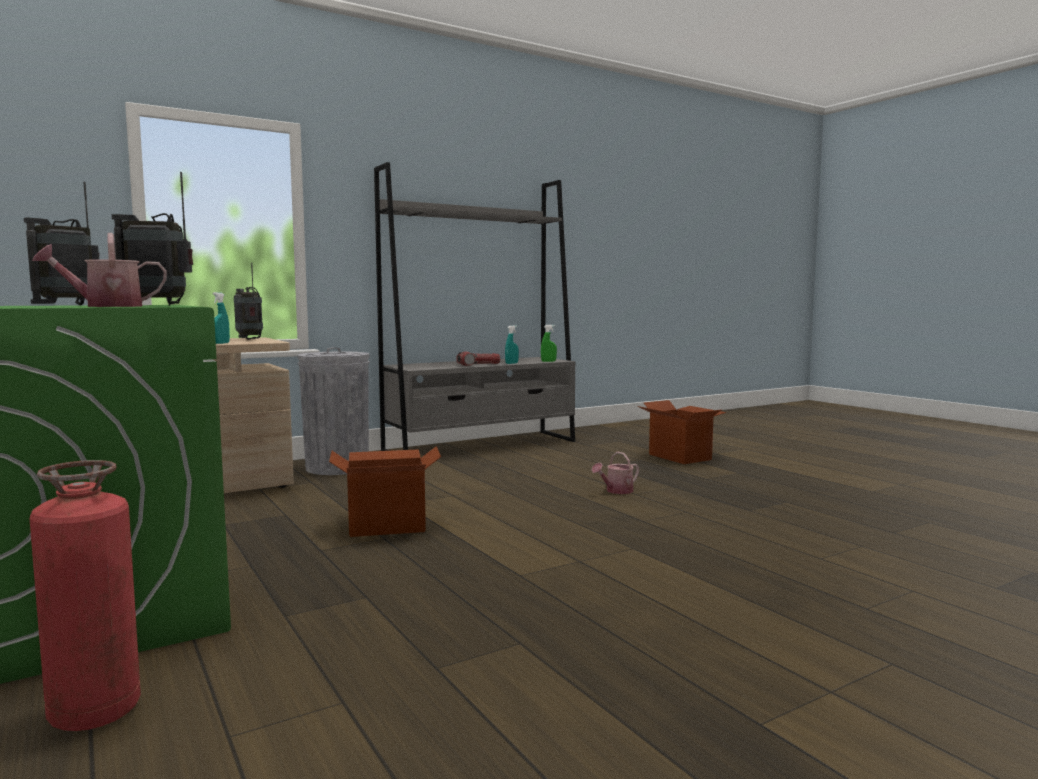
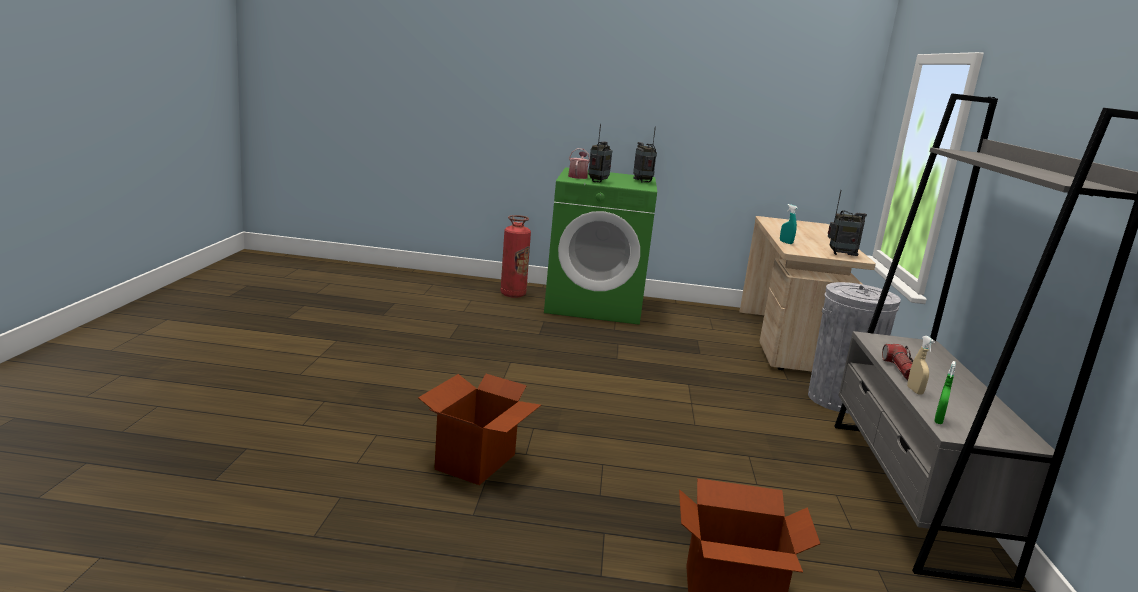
camera: 125 degrees right, 10 degrees up
(386, 525) = (641, 365): cardboard box -> cardboard box (477, 462)
(511, 363) = (914, 391): turquoise spray bottle -> beige spray bottle
(616, 491) = (622, 461): watering can -> none

